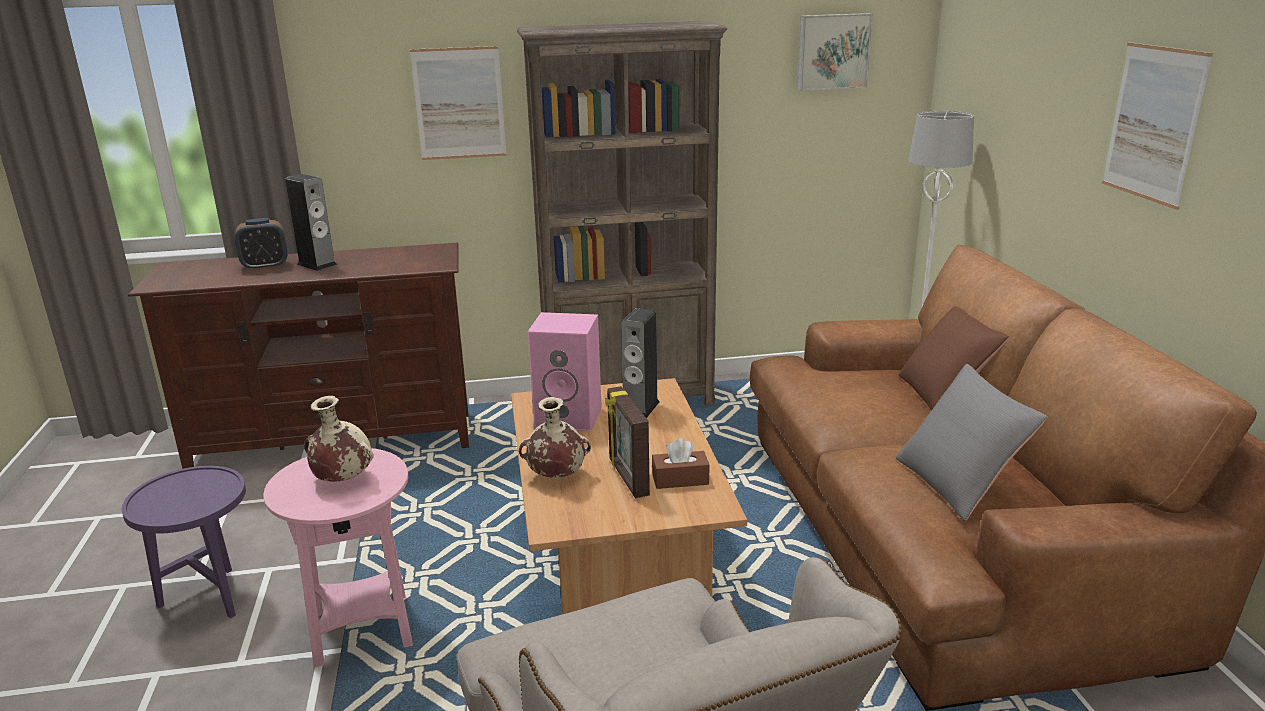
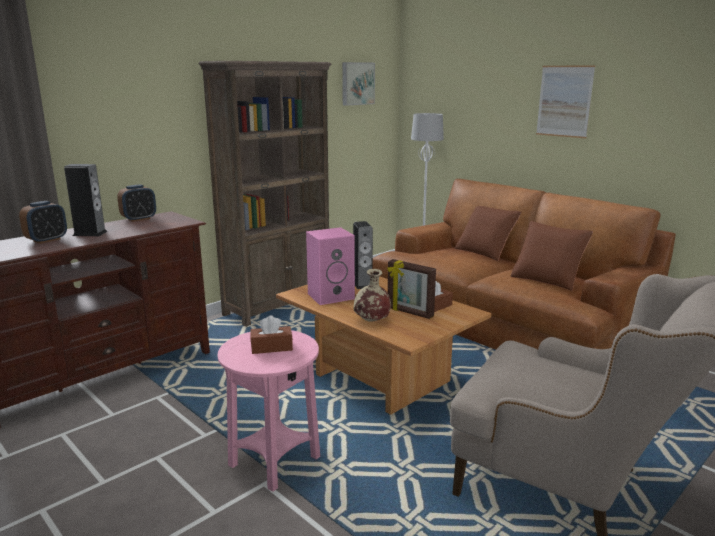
camera: 35 degrees left, 5 degrees down
(210, 599) = (135, 489): purple side table -> none
(342, 479) = (271, 347): beige vase -> brown tissue box
(400, 250) = (139, 219): none -> alarm clock
(459, 103) = (160, 113): picture -> none
(960, 483) = (548, 279): grey pillow -> brown pillow

